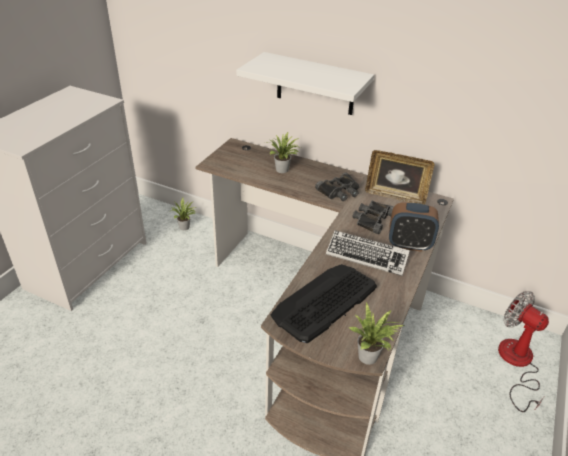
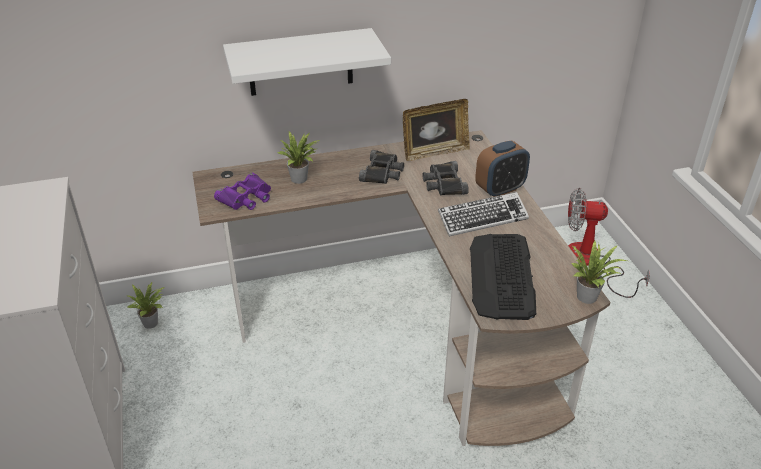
camera: 40 degrees left, 0 degrees up
(238, 166) = (247, 198): none -> purple binoculars

